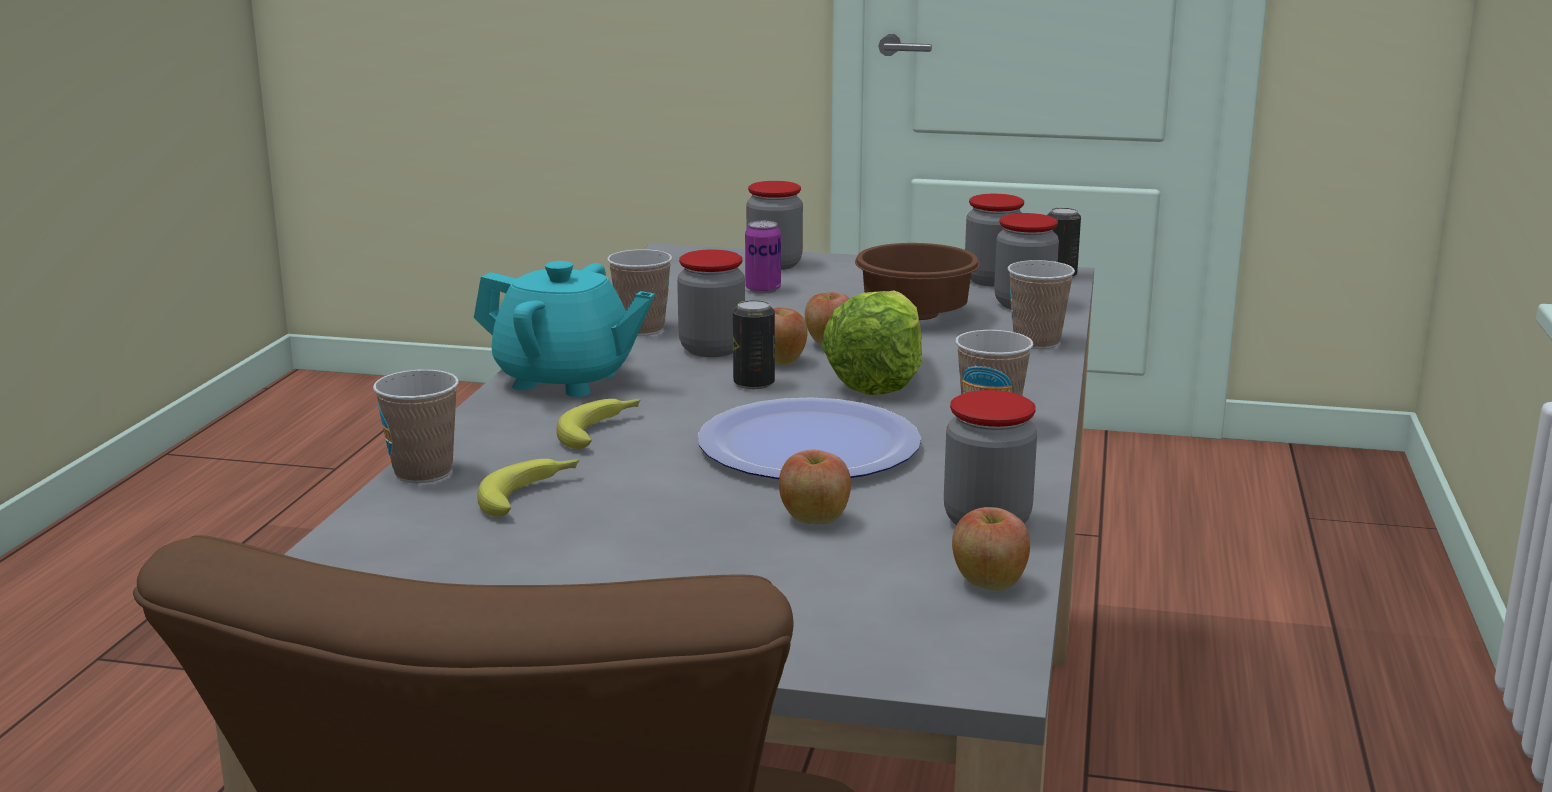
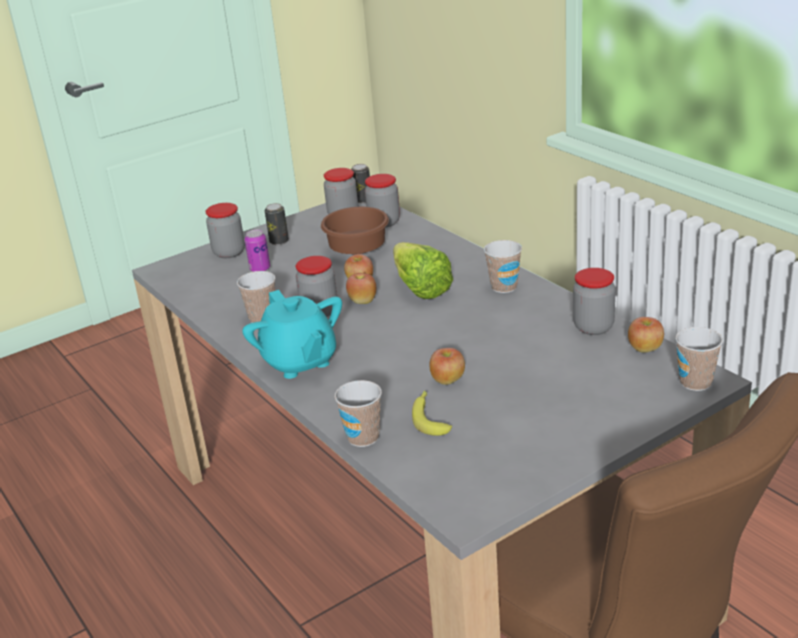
camera: 45 degrees left, 10 degrees up
(565, 380) = (299, 362): turquoise teapot -> turquoise teapot turned 90 degrees clockwise
(602, 431) = (380, 374): banana -> none
(754, 383) = (379, 318): can -> can (279, 241)
(809, 446) = (469, 333): plate -> none
(814, 520) = (545, 361): apple -> apple (448, 380)
(1036, 342) = (432, 239): cup -> cup (695, 382)

